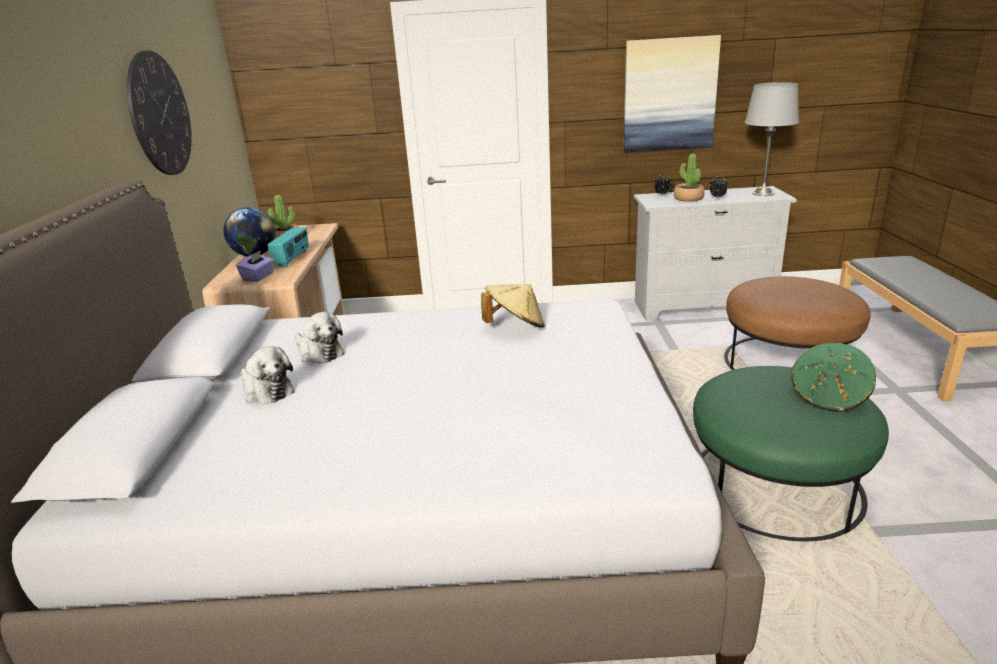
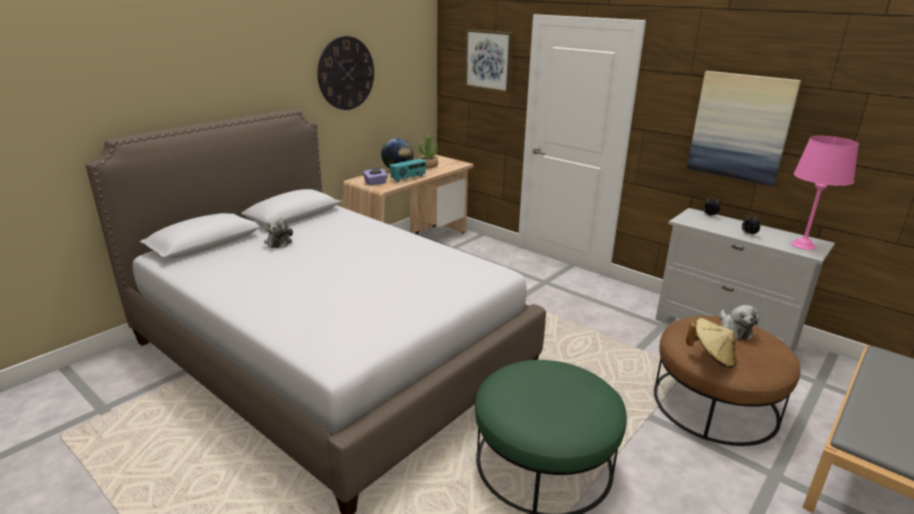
camera: 40 degrees right, 0 degrees up
(319, 353) = (327, 234): plush toy -> plush toy (734, 330)
(328, 75) = (488, 60): none -> picture
(515, 326) = (430, 262): beige hat -> beige hat (711, 357)
(688, 198) = (722, 226): potted plant -> none
(762, 193) = (802, 245): grey table lamp -> pink table lamp
(829, 396) = (578, 409): green hat -> none

